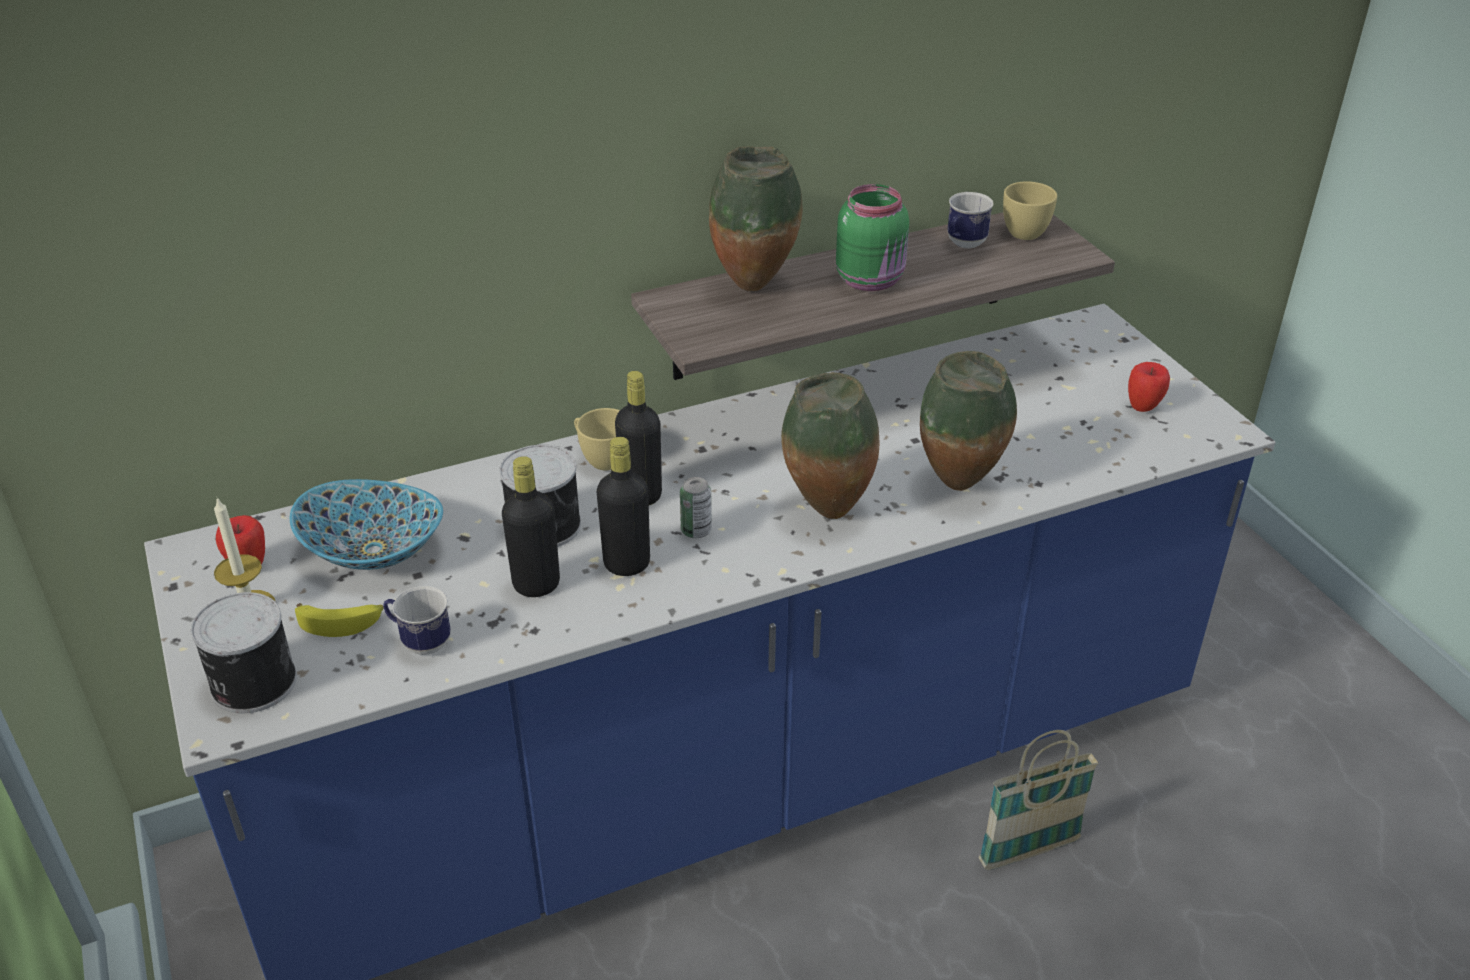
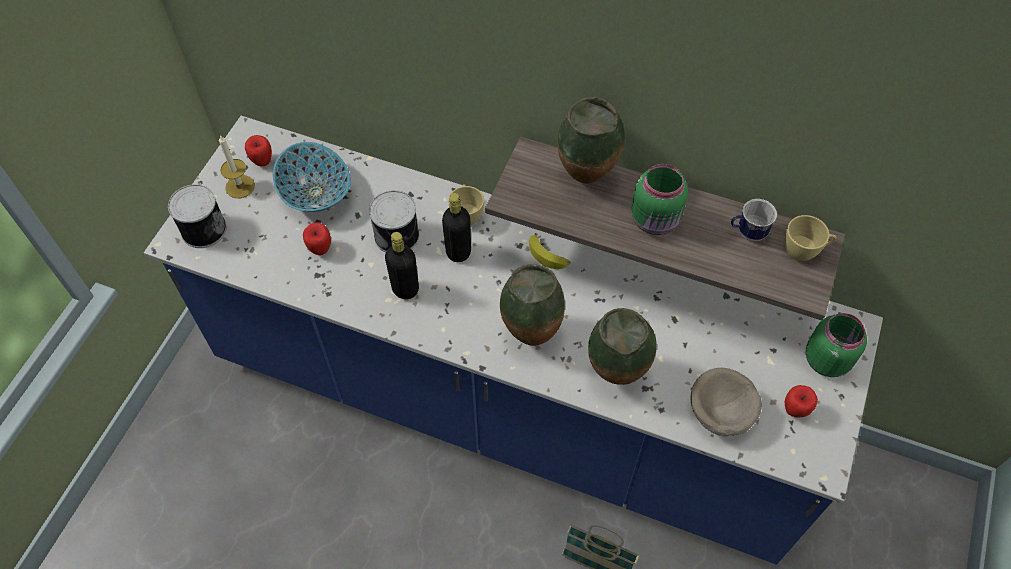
camera: 45 degrees right, 20 degrees up
(341, 622) = (264, 224): banana -> banana (548, 256)
(420, 642) = (280, 261): mug -> none
(460, 597) = (320, 249): none -> apple
(536, 585) = (356, 268): black bottle -> none
(696, 531) = (457, 295): can -> none
(1090, 451) = (720, 413): none -> beige bowl
(1110, 356) = (827, 359): none -> green jar

